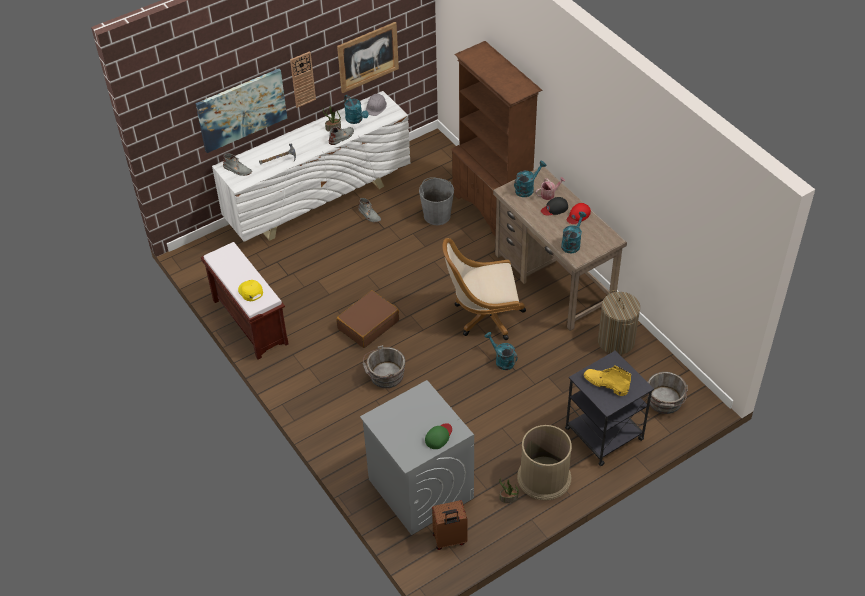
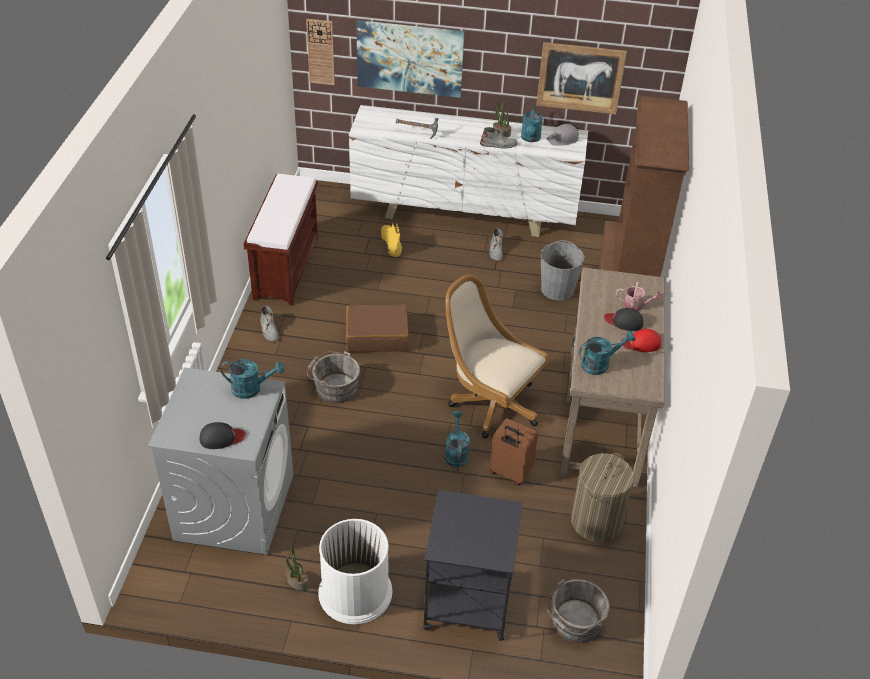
camera: 40 degrees right, 5 degrees down
(237, 169) = (376, 119): grey boot -> grey boot (269, 330)
(250, 291) = (273, 222): yellow cap -> none
(302, 79) = (491, 61): wall clock -> wall clock (321, 52)
(439, 436) = (221, 438): green cap -> black cap
(449, 540) = (197, 573): brown suitcase -> brown suitcase (509, 473)
(527, 188) = (618, 287): turquoise watering can -> turquoise watering can (252, 389)
(544, 477) = (355, 591): brown trash can -> white trash can
(605, 384) = (466, 526): yellow boot -> yellow boot (391, 243)

